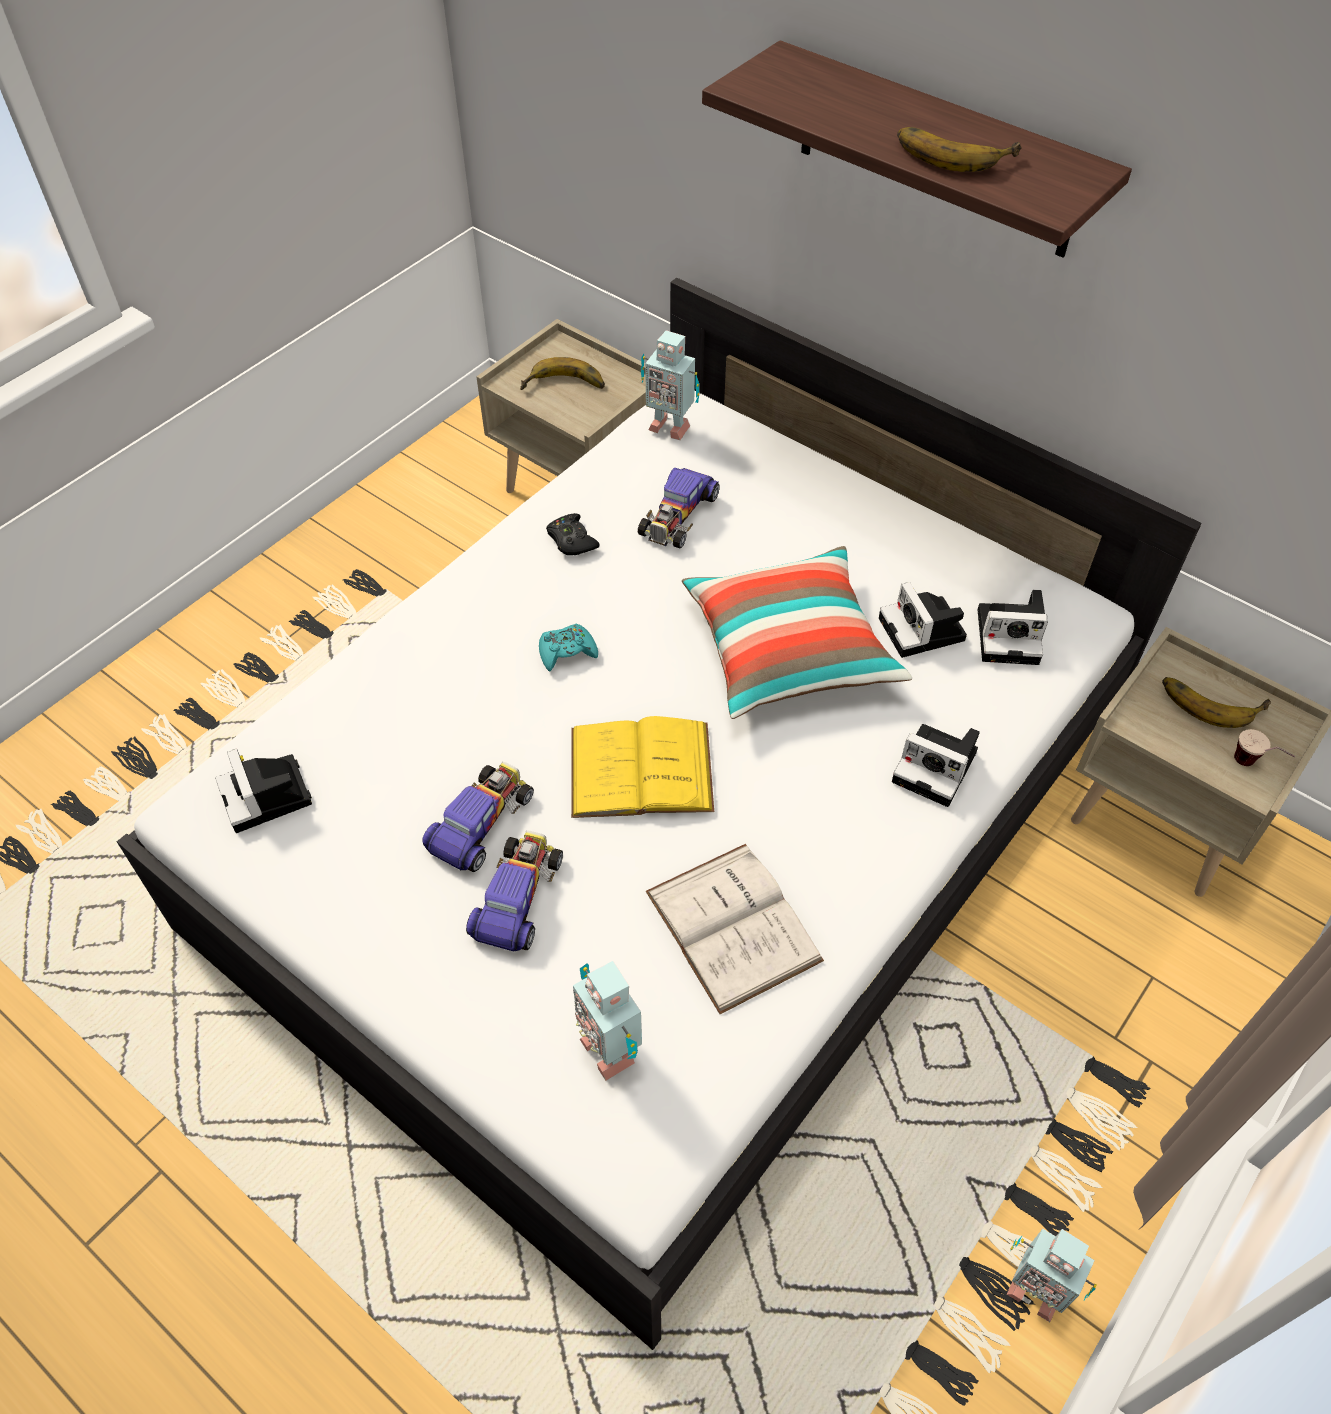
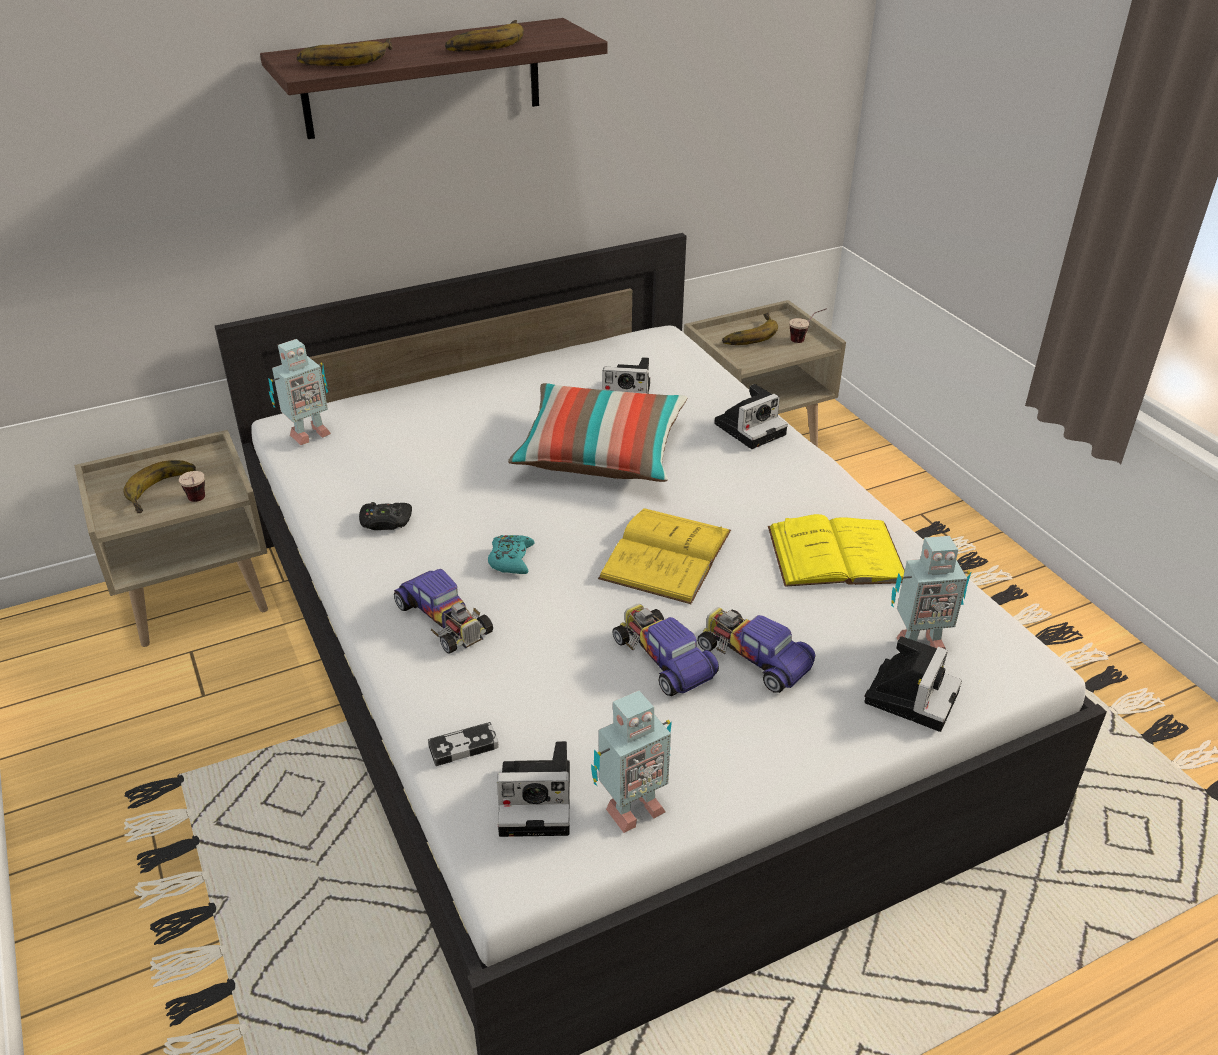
camera: 65 degrees left, 15 degrees down
(308, 722) = (463, 747): none -> game controller
(560, 414) = (198, 503): none -> cup
(678, 515) = (416, 458): toy car -> toy car (444, 618)
(733, 926) = (836, 554): white book -> yellow book
(806, 92) = (345, 59): none -> banana
(1011, 635) = (659, 366): camera -> camera (911, 694)
(1034, 1289) = (1057, 619): toy robot -> toy robot (631, 809)

